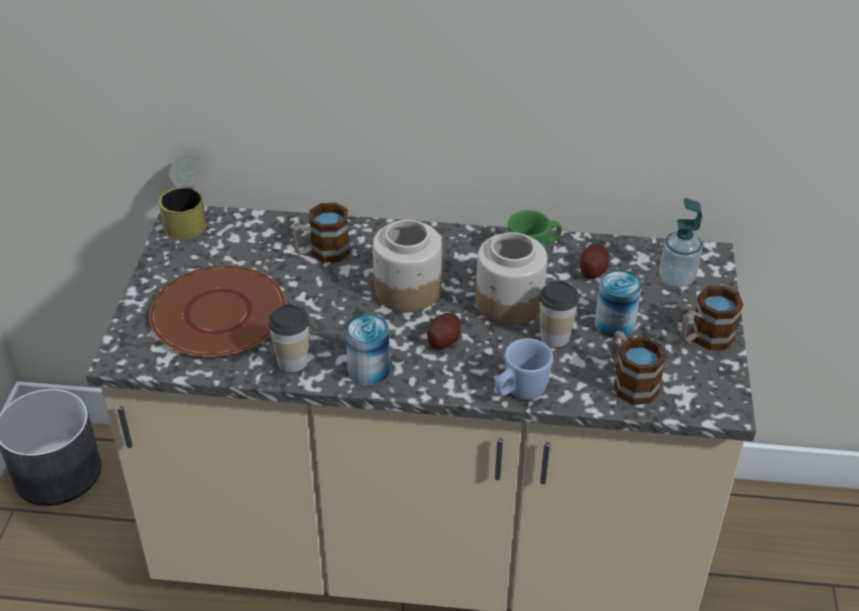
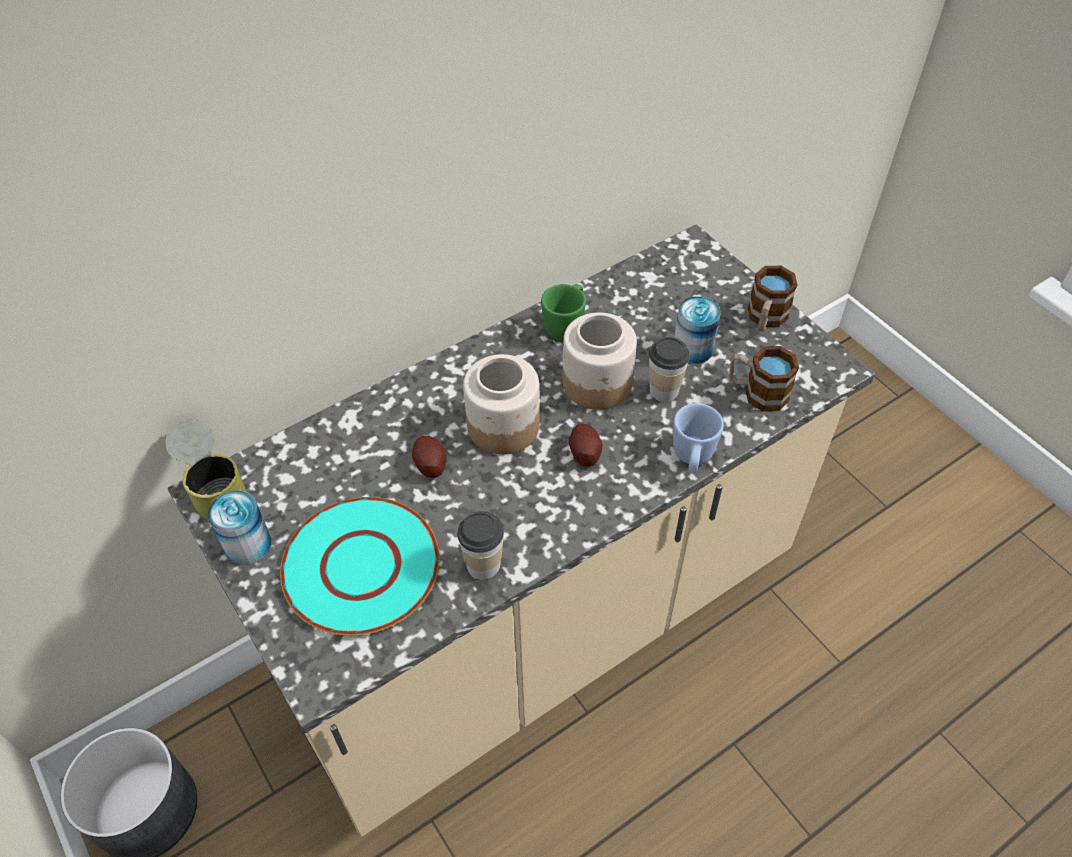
camera: 40 degrees left, 10 degrees up
(217, 313) = (360, 567): brown plate -> turquoise plate
(322, 252) = (387, 439): mug -> none
(368, 370) = (556, 524): can -> can (247, 544)
(593, 270) = (626, 311): potato -> potato (430, 465)
(676, 278) = (692, 279): soap dispenser -> none

